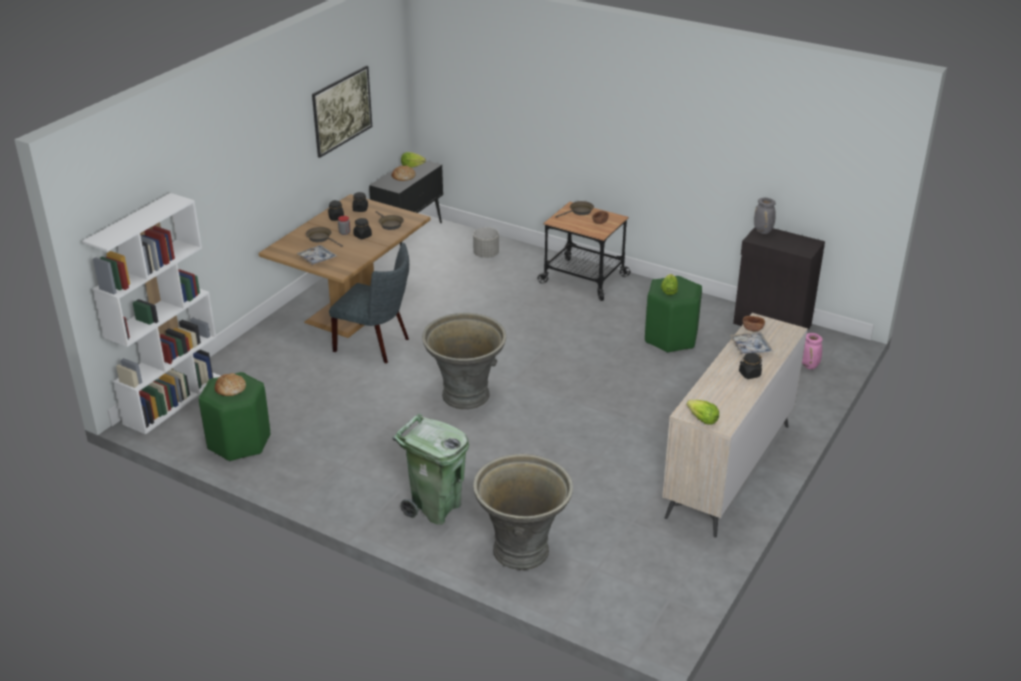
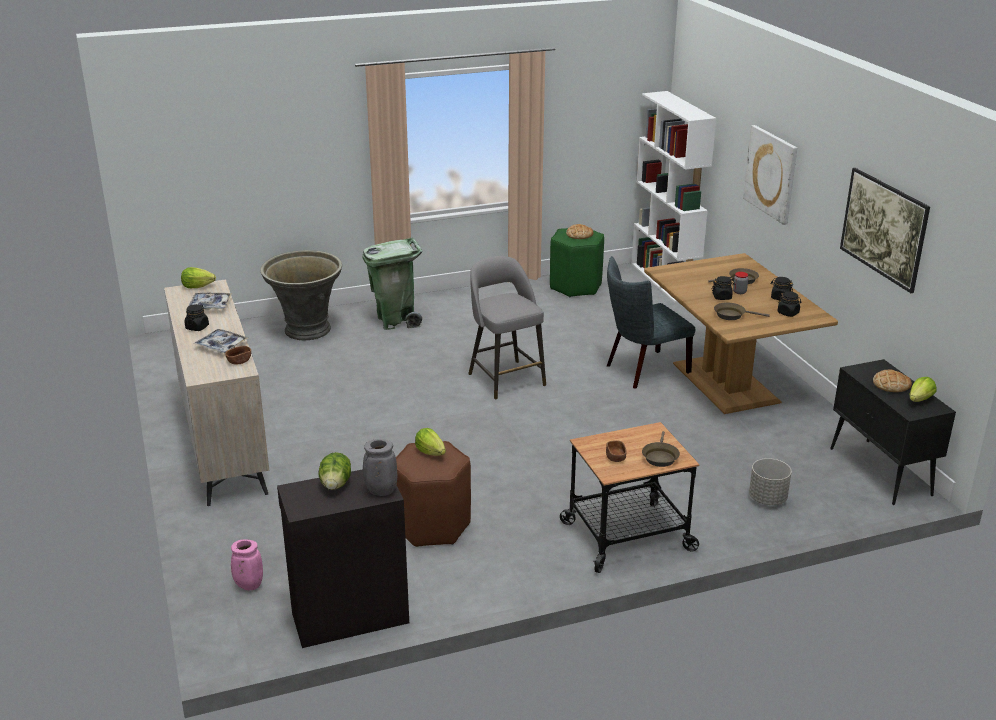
camera: 130 degrees right, 5 degrees down
(240, 176) = (771, 173): none -> picture
(317, 258) = (699, 268): tray -> tray (210, 305)
(465, 396) = (505, 378): grey planter -> grey stool
(671, 338) = (431, 526): green stool -> brown stool
(781, 244) = (335, 485): none -> lettuce

